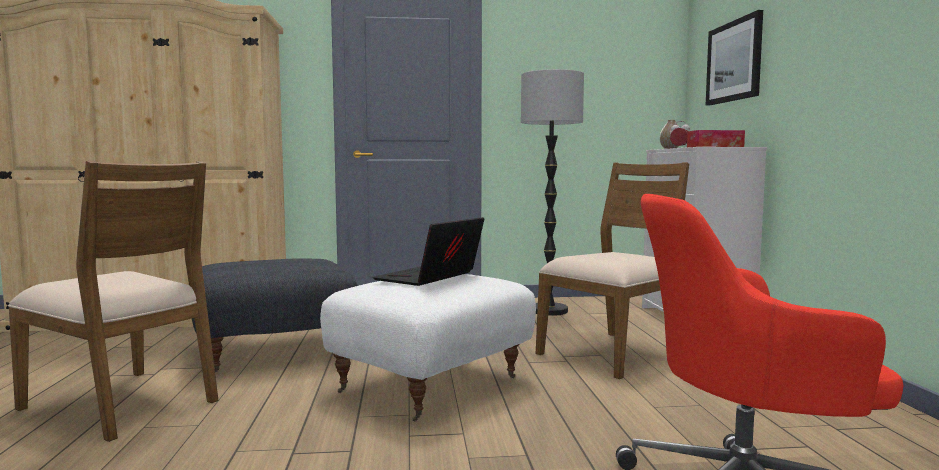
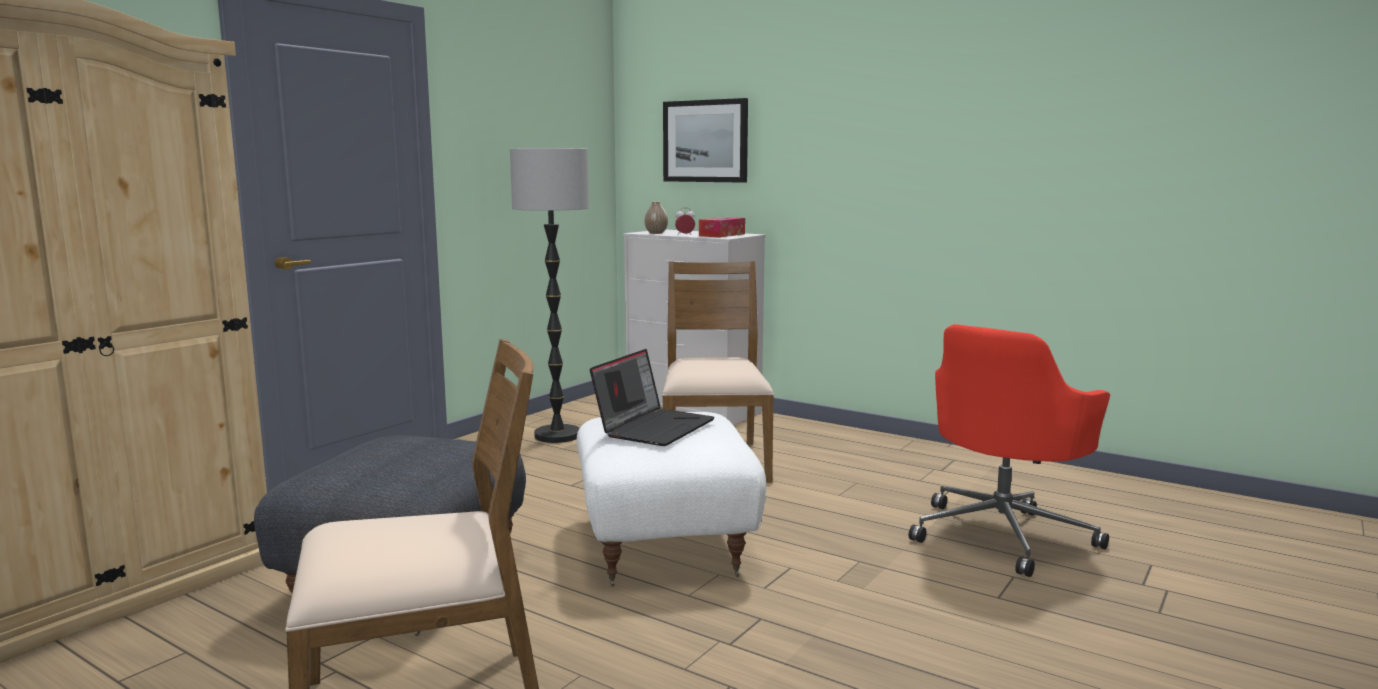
camera: 50 degrees left, 5 degrees up
(429, 278) = (654, 427): laptop -> laptop turned 135 degrees counterclockwise

